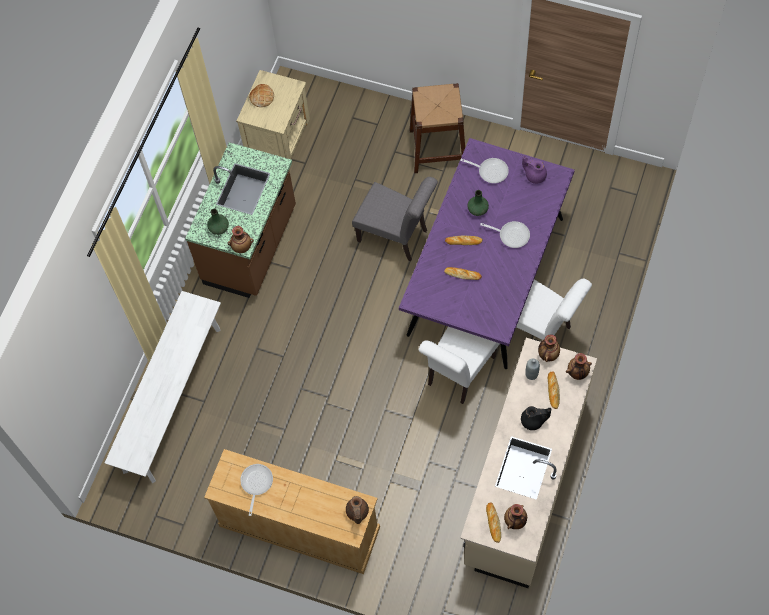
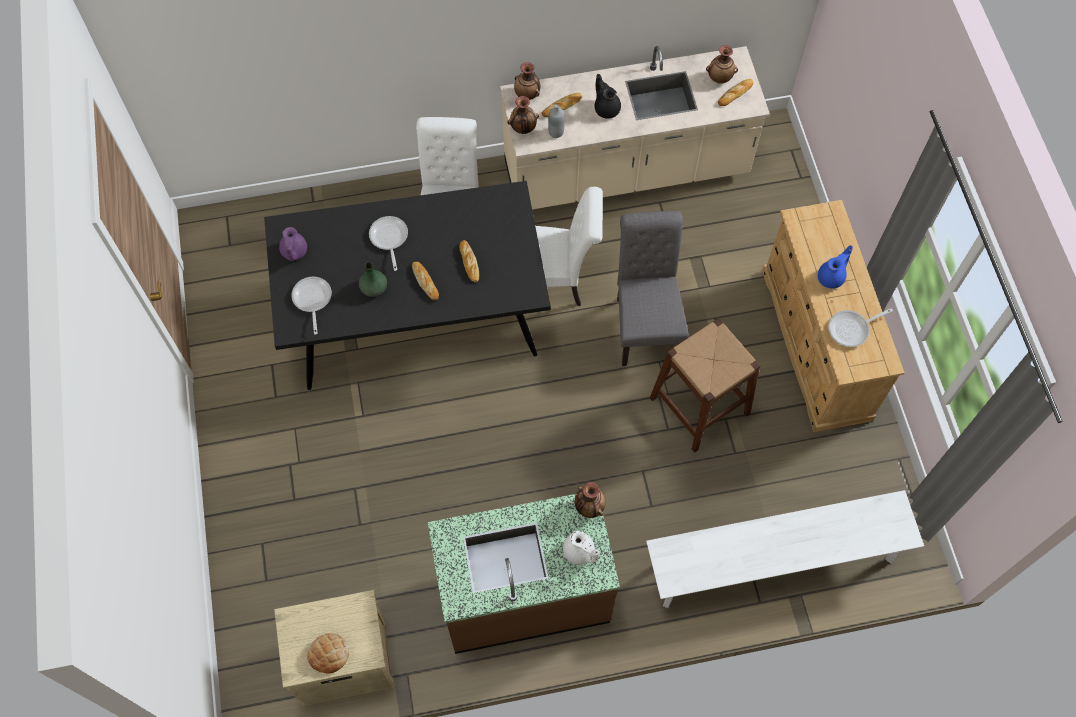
camera: 125 degrees left, 0 degrees up
(218, 228) = (579, 552): green vase -> white teapot
(302, 497) = (832, 277): none -> blue teapot
(357, 512) = (809, 219): brown teapot -> none
(397, 237) = (415, 432): grey chair -> grey chair (645, 324)
(438, 148) = (264, 451): brown stool -> brown stool (699, 405)
(485, 275) = (414, 314): purple dining table -> black dining table

